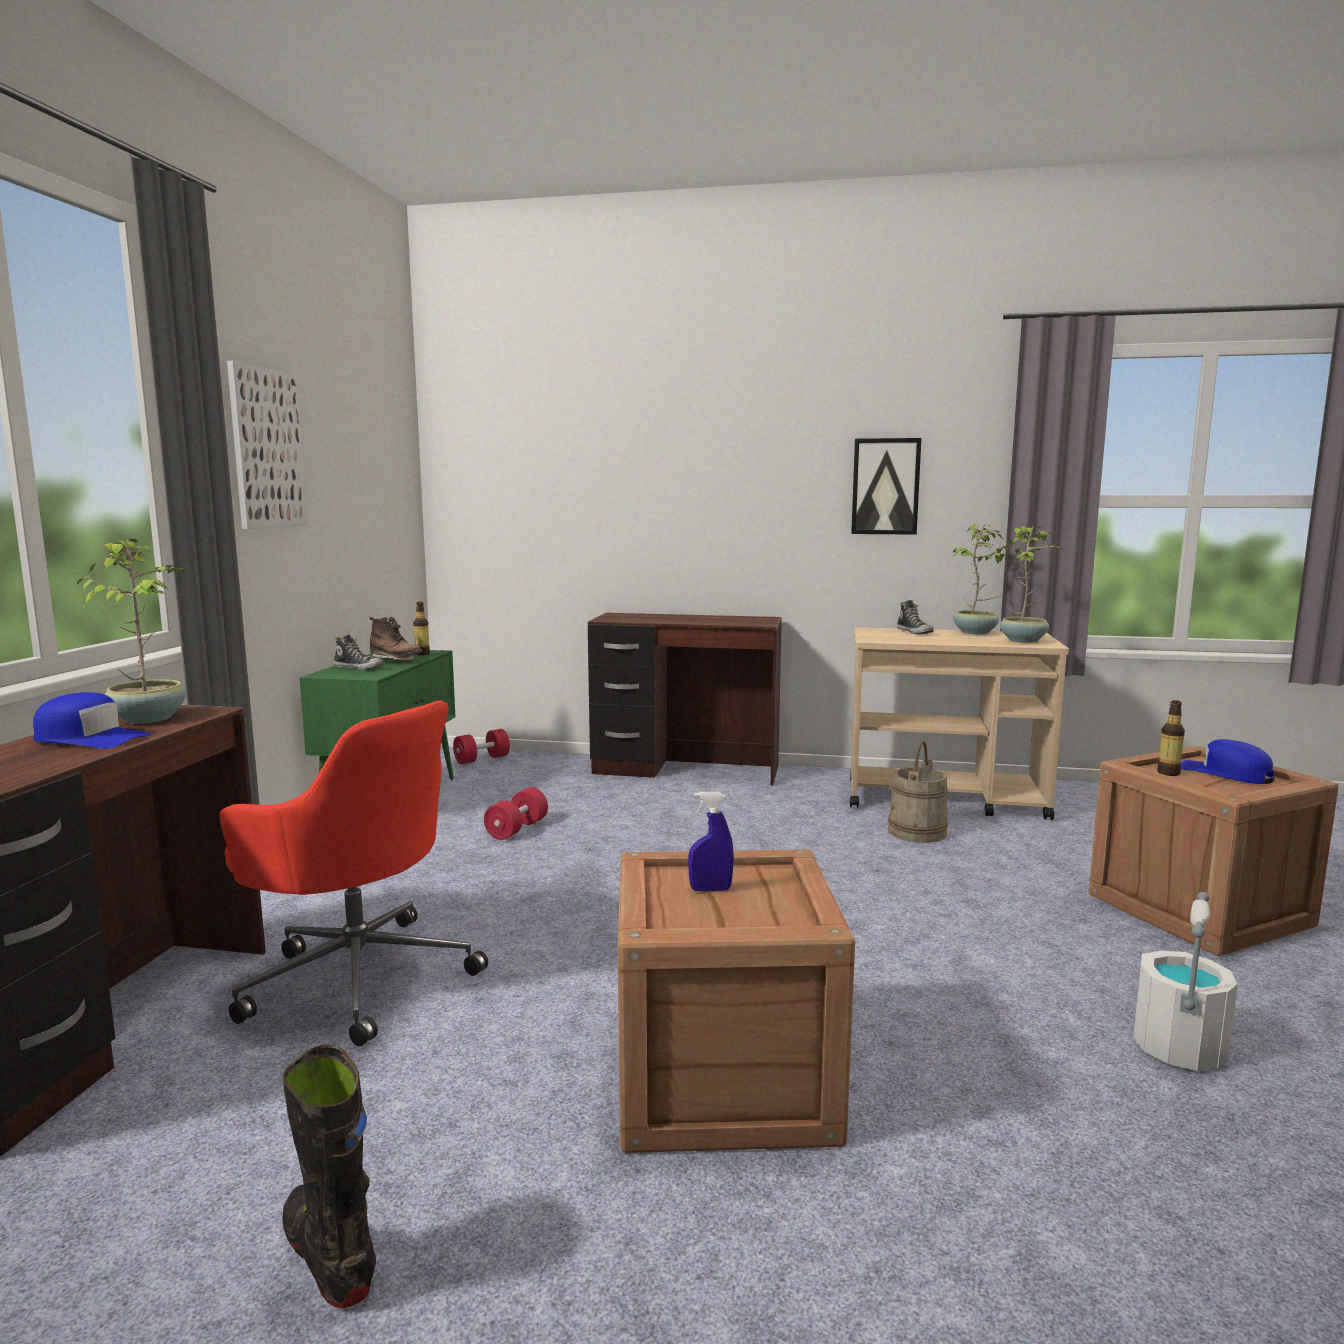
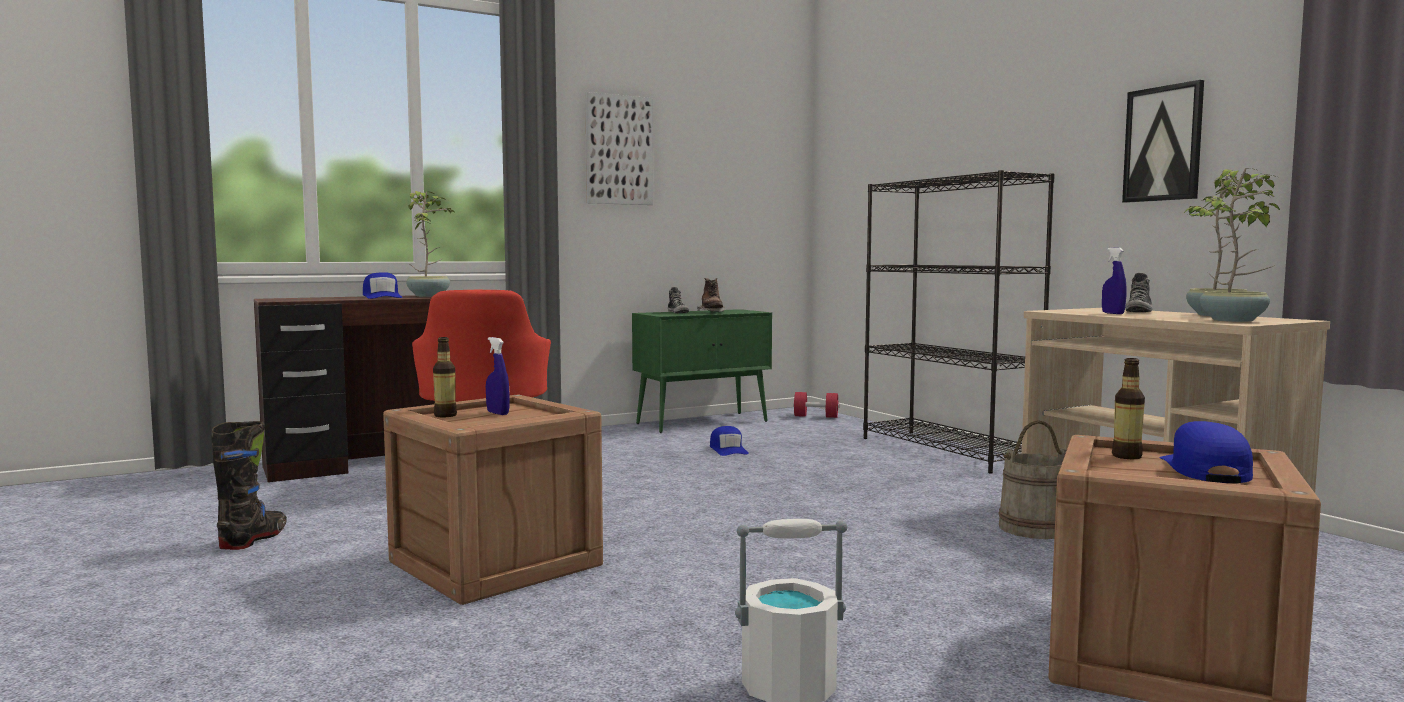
camera: 50 degrees right, 5 degrees down
(422, 654) = (744, 311): bottle -> bottle (445, 415)
(517, 829) = (728, 450): red dumbbell -> blue cap
(686, 771) = (948, 451): brown desk -> black bookcase
(924, 639) = (1113, 313): none -> blue spray bottle

